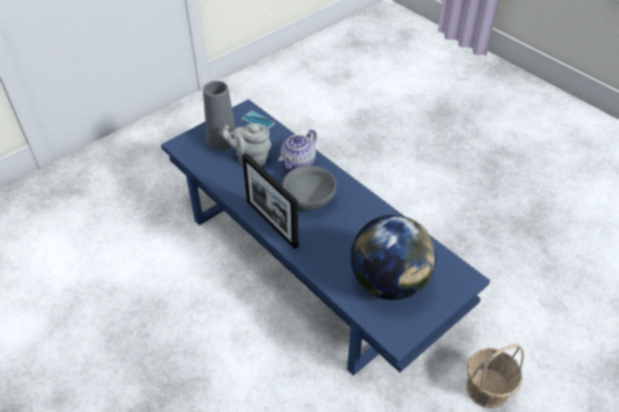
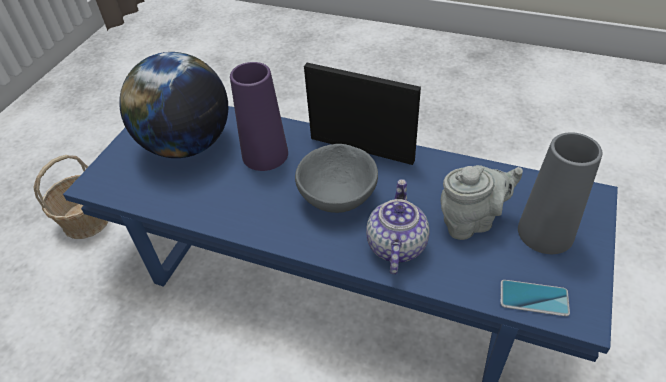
camera: 155 degrees right, 0 degrees up
(336, 248) = (265, 154): none -> purple vase

